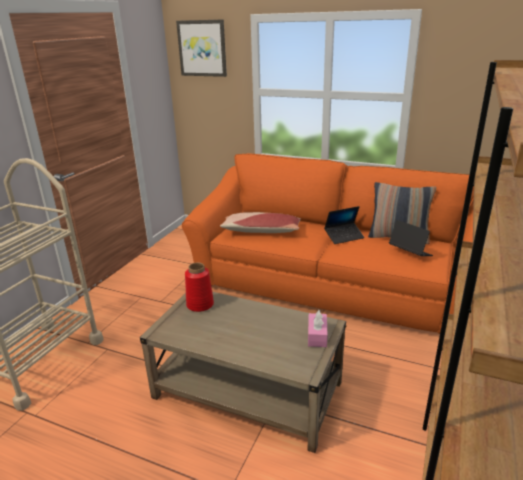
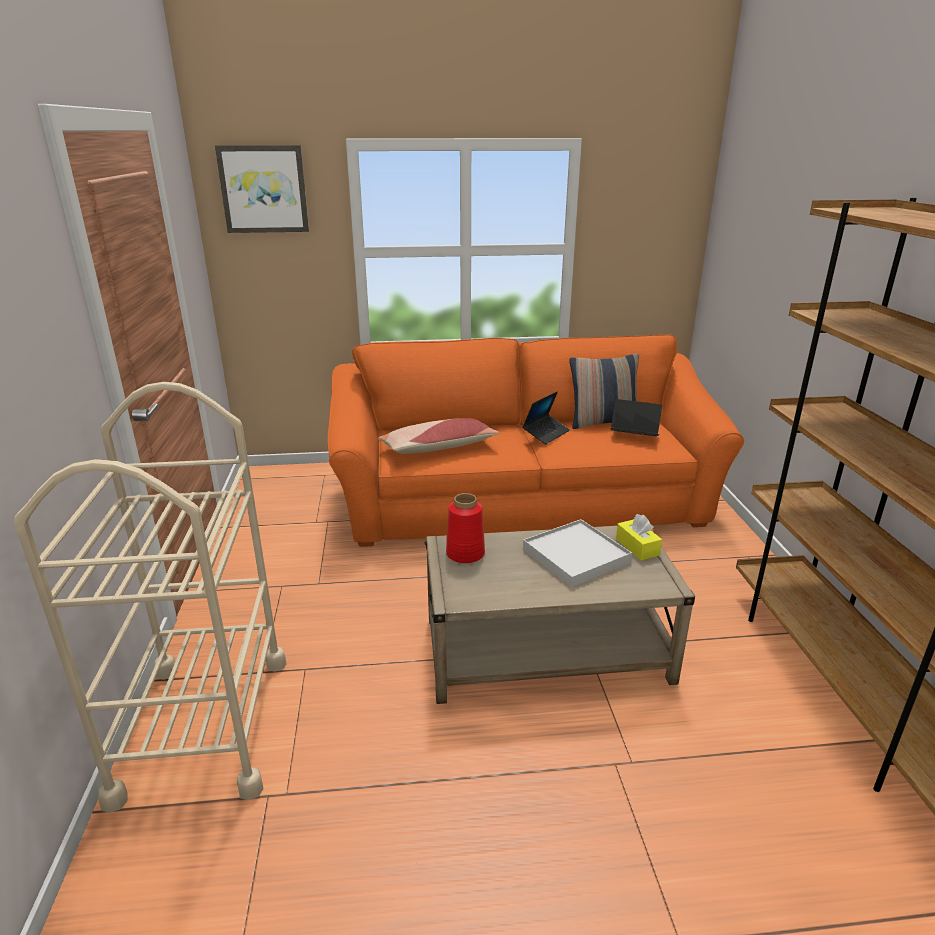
camera: 30 degrees left, 0 degrees up
(266, 328) = (575, 556): none -> white tray
(317, 335) = (637, 547): pink tissue box -> yellow tissue box

